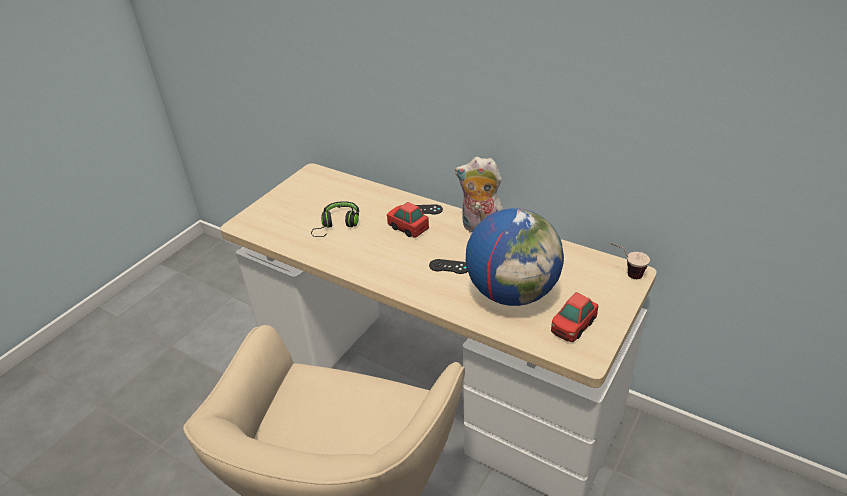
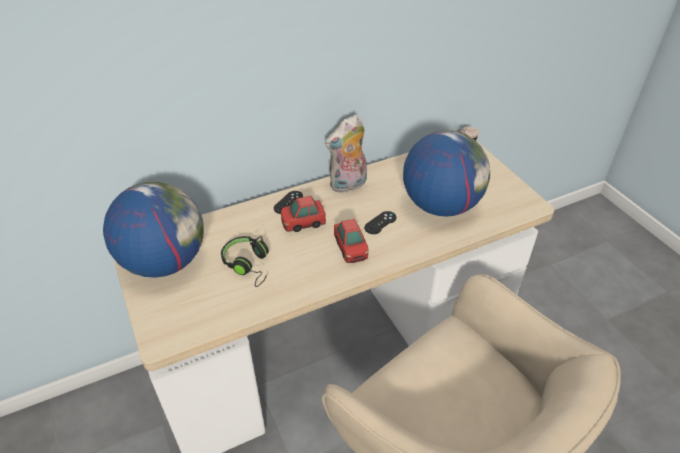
camera: 60 degrees left, 5 degrees up
(310, 190) = (164, 262): none -> globe
(573, 326) = (498, 196): toy car -> toy car (351, 248)

